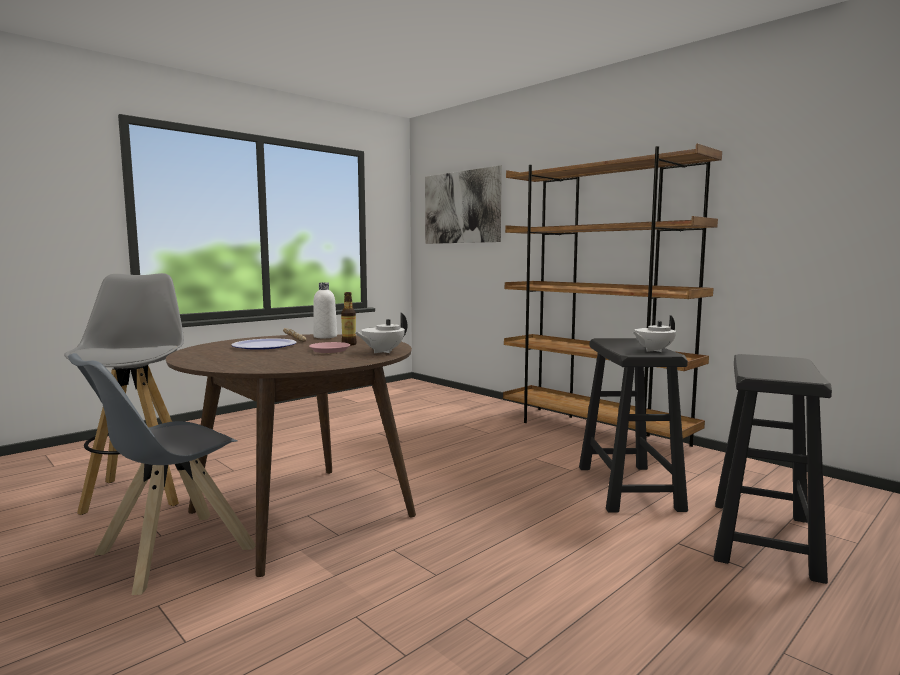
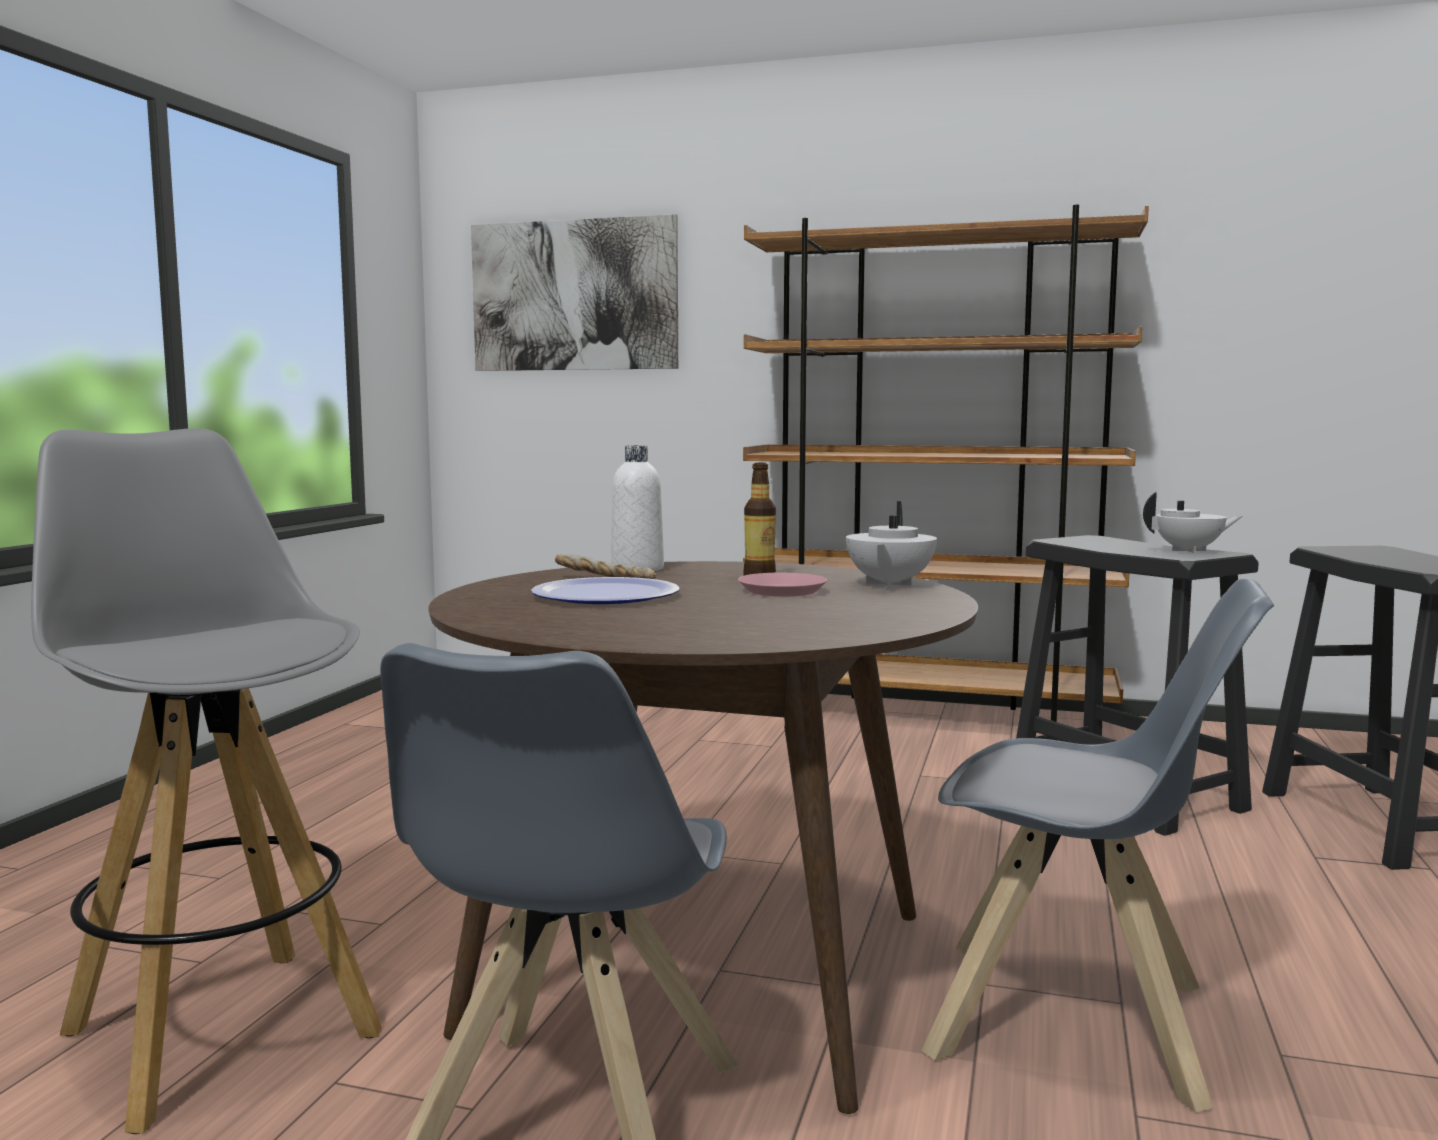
camera: 30 degrees left, 0 degrees up
(402, 576) = (1079, 1023): none -> grey chair
(653, 350) = (1189, 550): white teapot -> white teapot turned 120 degrees counterclockwise

